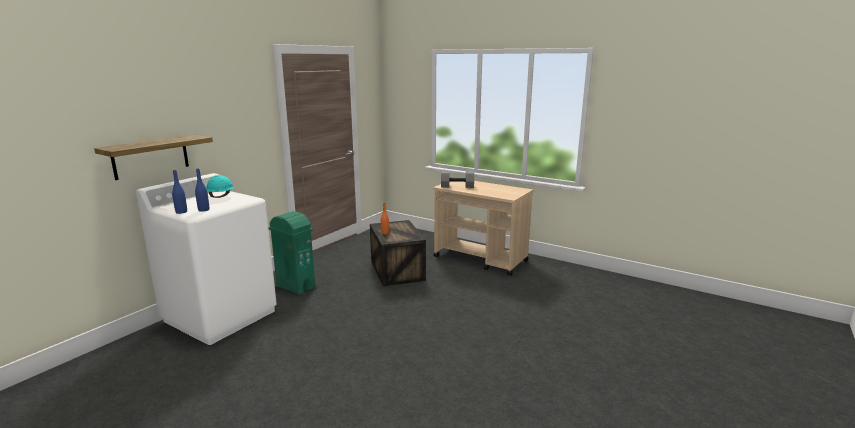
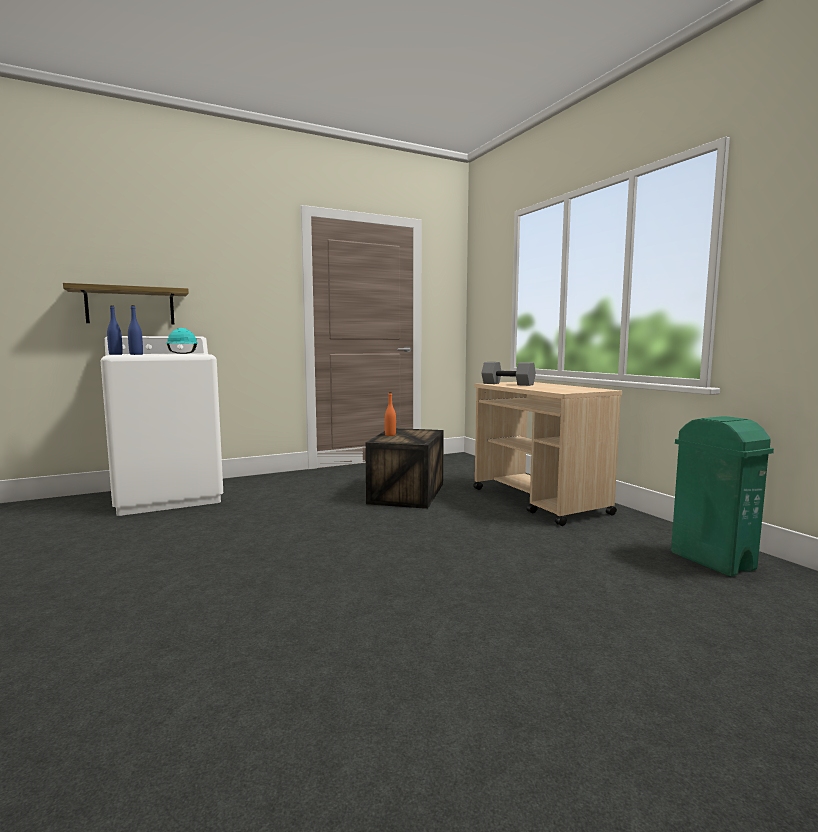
camera: 30 degrees right, 10 degrees down
(295, 286) = (274, 487): green trash can -> green trash can (711, 560)

